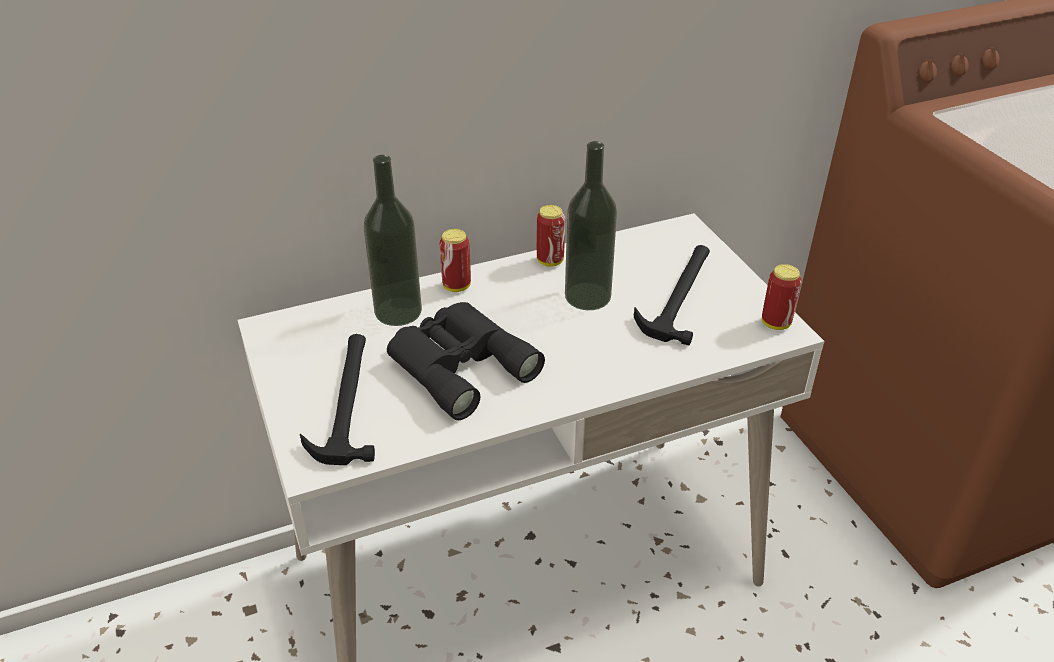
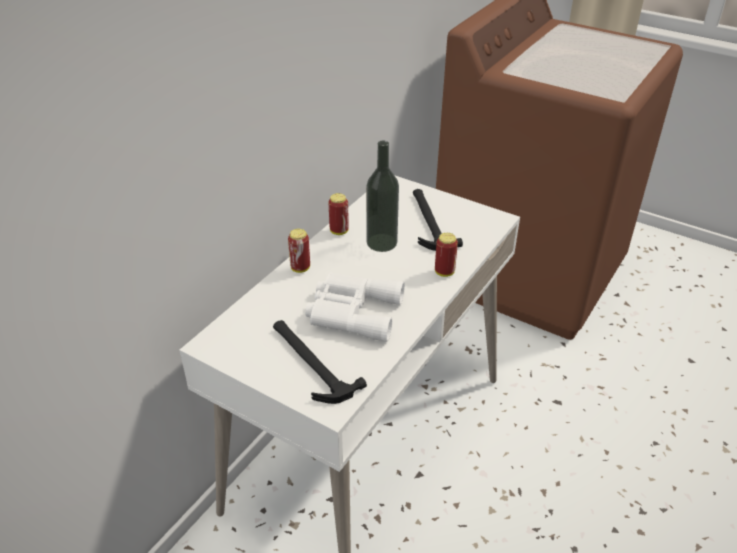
camera: 35 degrees left, 0 degrees up
(398, 311) = (281, 298): bottle -> none
(459, 364) = (352, 311): black binoculars -> white binoculars
(775, 323) = (490, 217): can -> can (444, 272)

